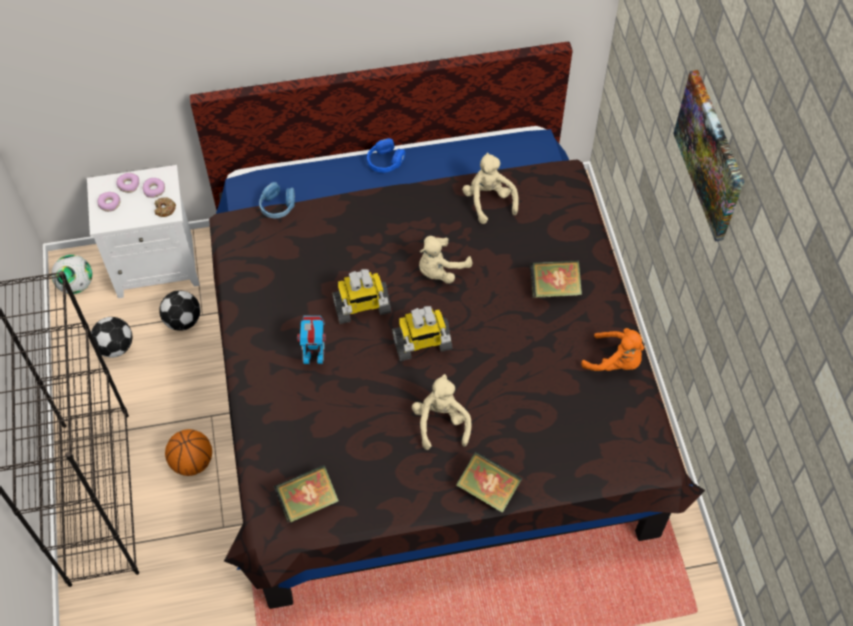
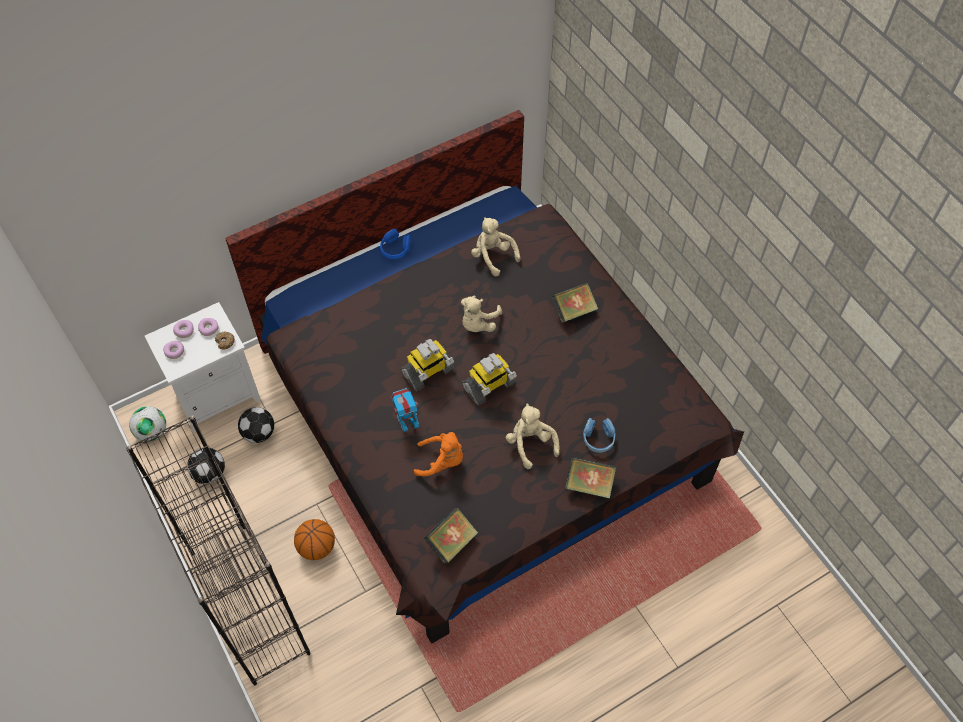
camera: 20 degrees left, 0 degrees up
(277, 206) = (322, 311): blue headphones -> blue headphones (598, 438)
(615, 361) = (644, 353): orange plush toy -> orange plush toy (442, 461)
(710, 155) = (688, 167): picture -> none

